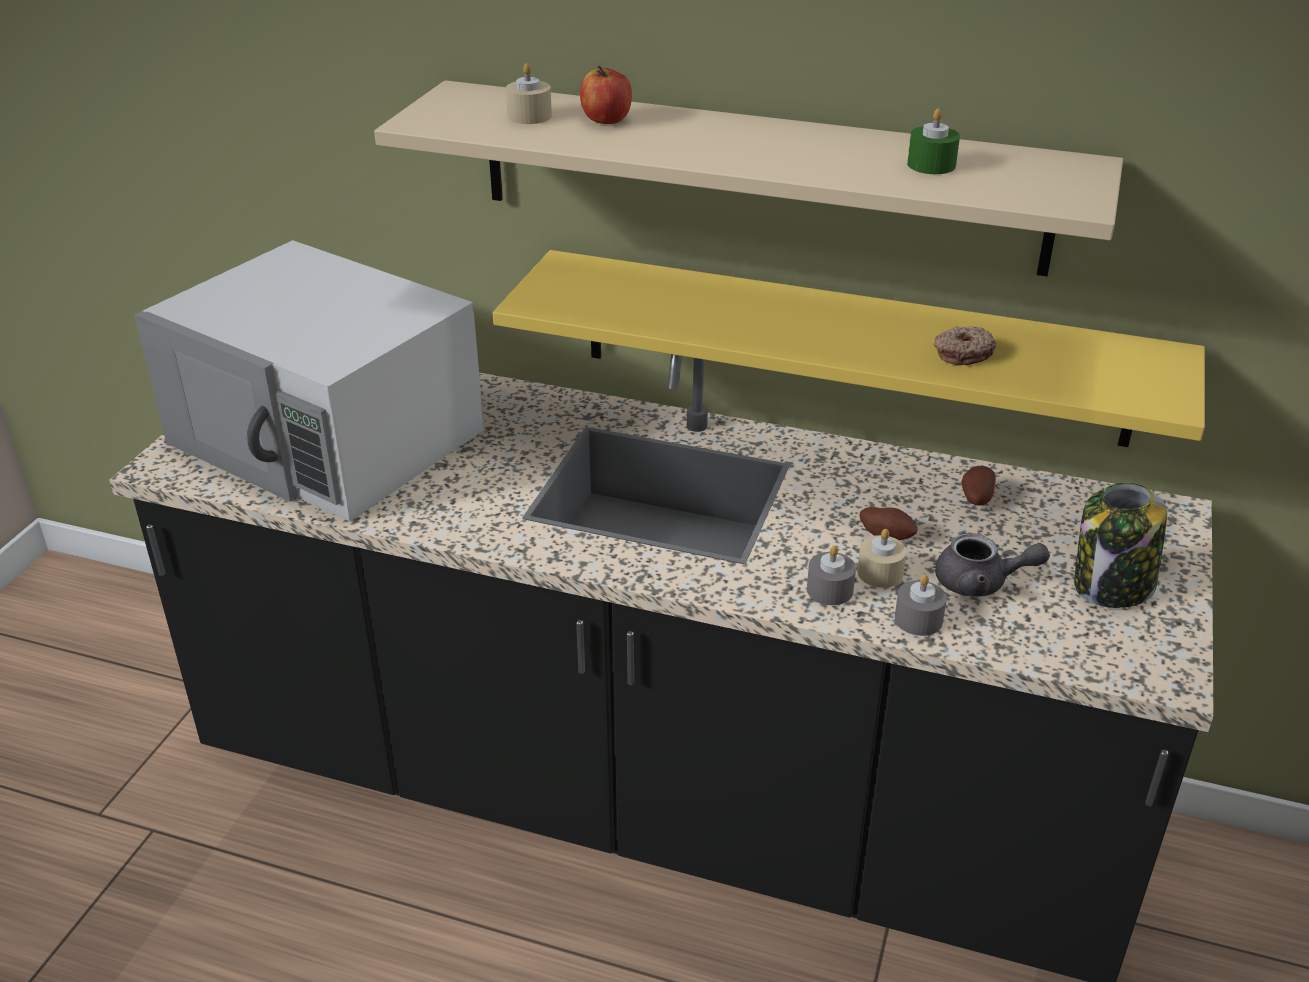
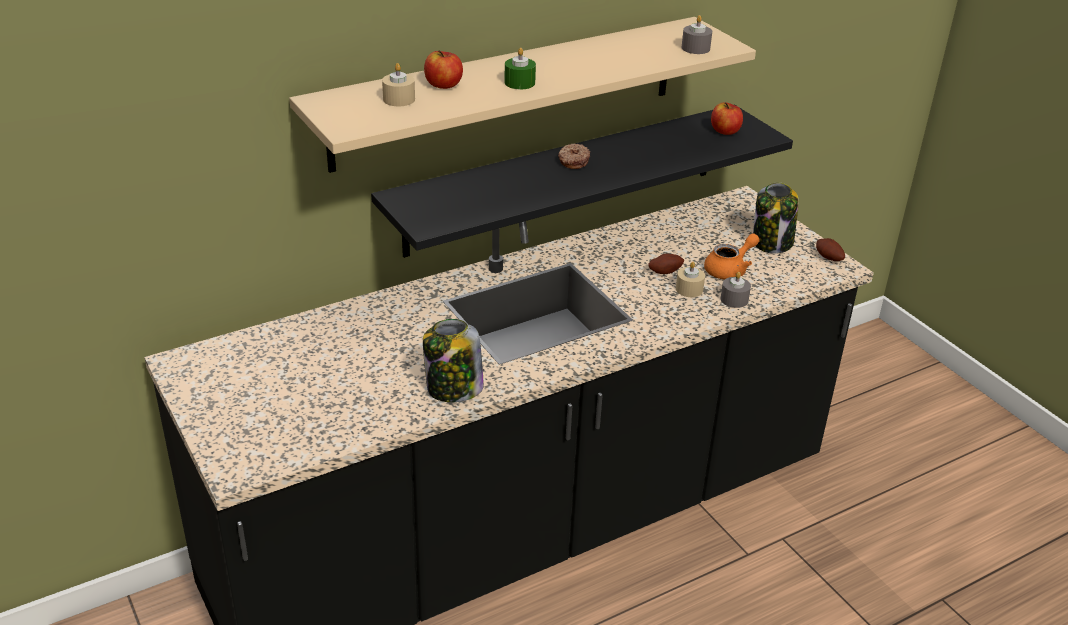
camera: 50 degrees left, 0 degrees up
(328, 436) = (309, 390): white microwave -> none
(438, 513) = (453, 389): none -> jar
(830, 590) = (684, 309): grey candle -> grey candle (695, 48)
(851, 347) = (565, 179): yellow shelf -> black shelf
(931, 165) = (638, 50): green candle -> green candle (519, 82)
(962, 353) = (662, 152): donut -> donut (573, 161)
(975, 498) = (668, 234): potato -> potato (828, 258)
(981, 583) = (730, 270): grey teapot -> orange teapot
(1112, 370) = (725, 131): none -> apple

